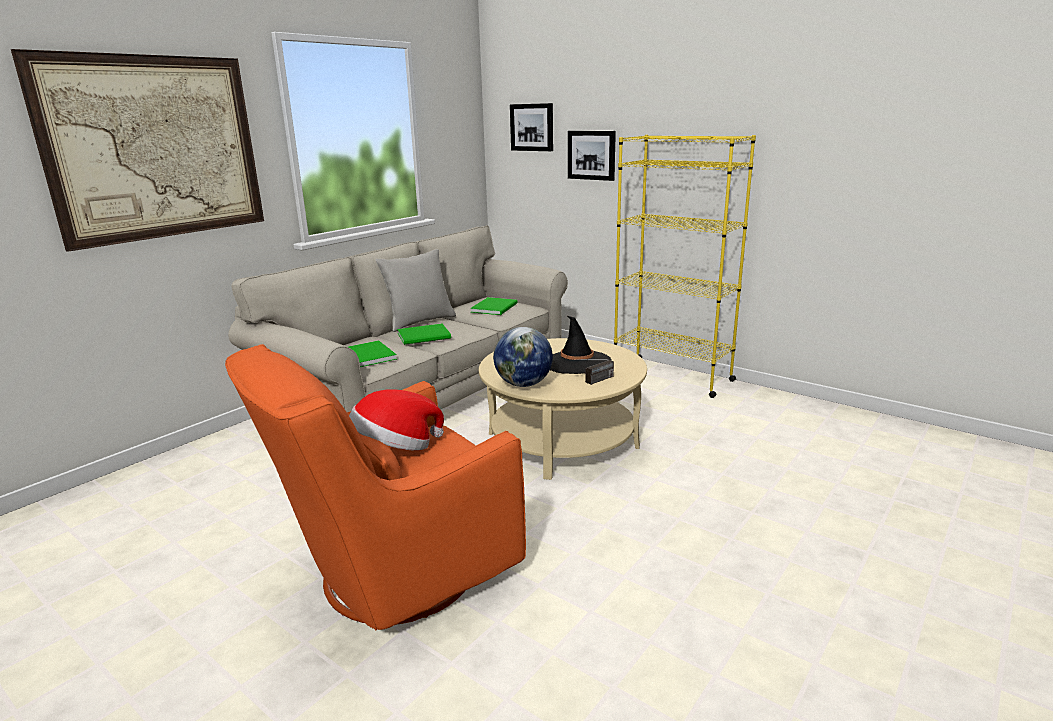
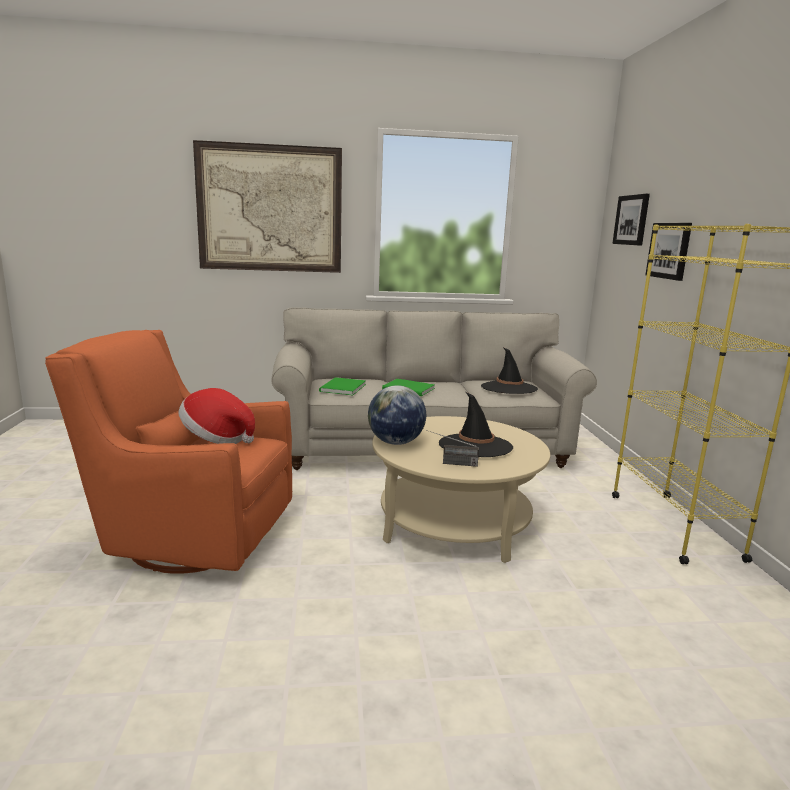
camera: 45 degrees right, 5 degrees down
(419, 322) = (434, 381): grey pillow -> none
(496, 307) = (508, 388): green book -> black hat

